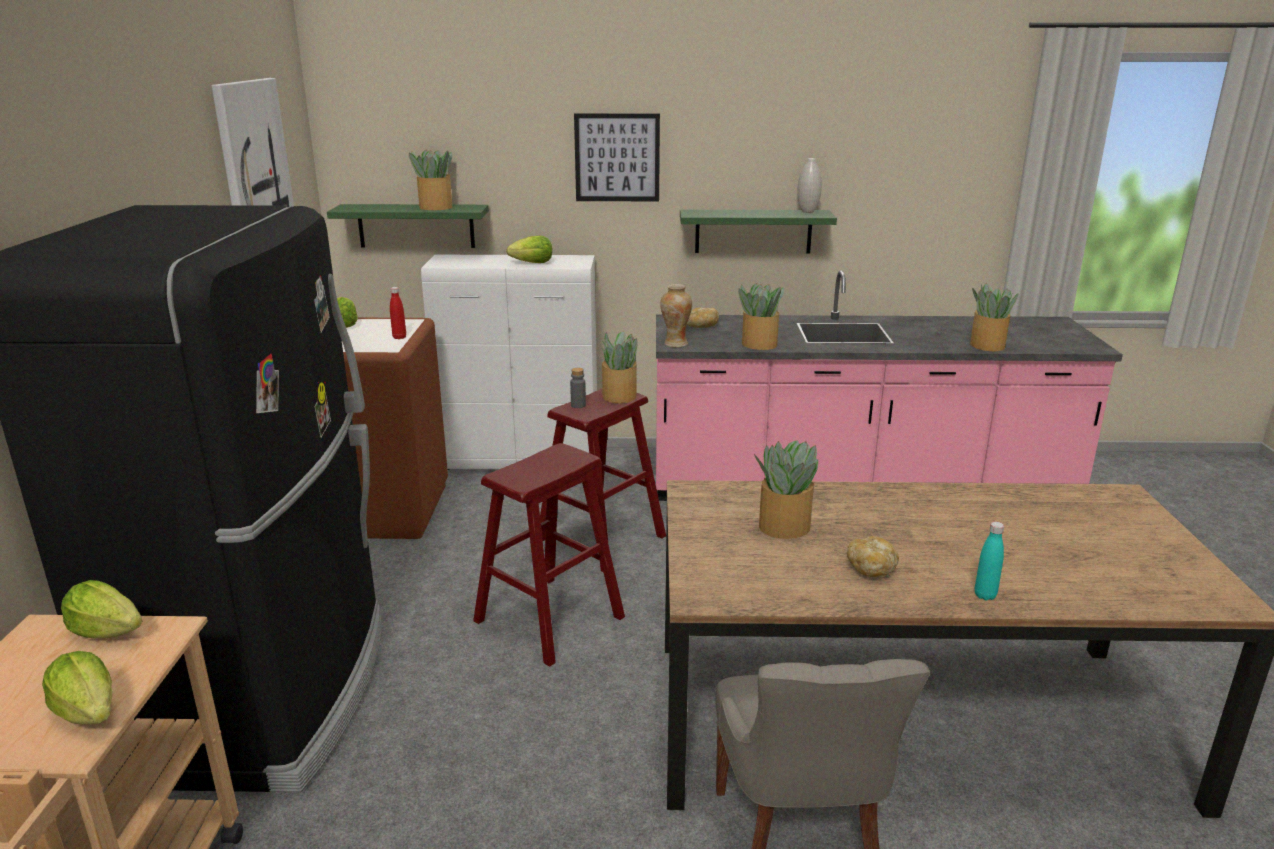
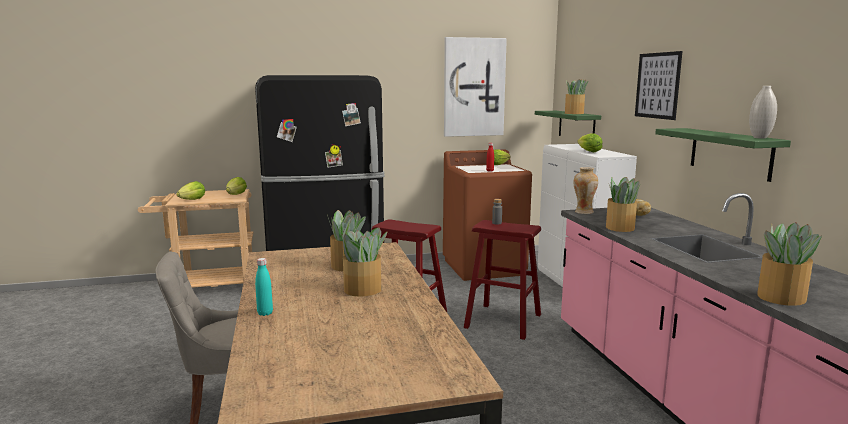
camera: 75 degrees right, 10 degrees down
(619, 396) = (522, 228): potted plant -> potted plant (363, 290)
(871, 568) = (298, 285): bread -> none

